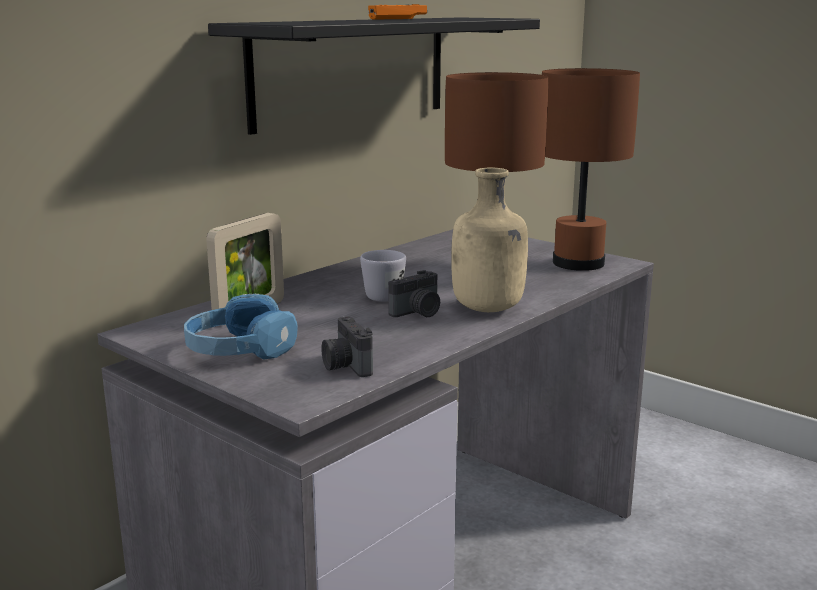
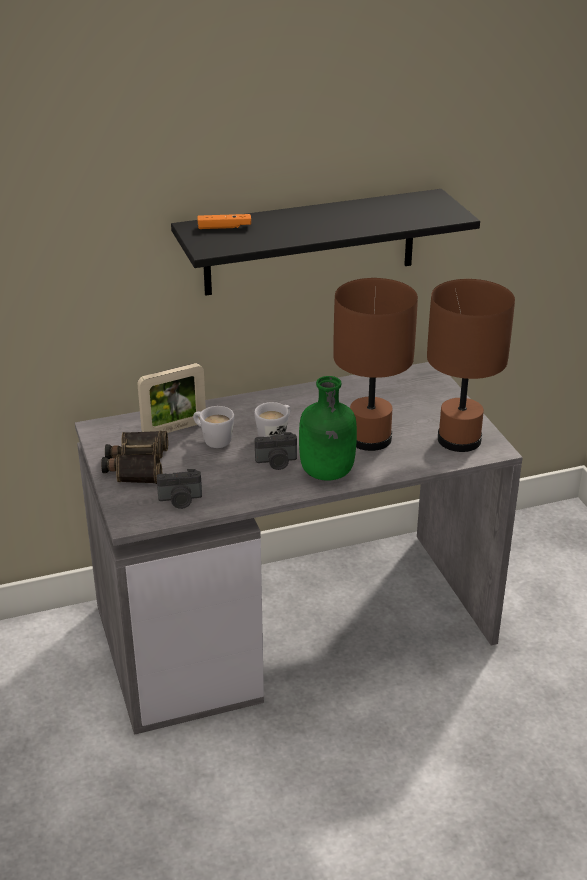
camera: 30 degrees right, 15 degrees up
(239, 350) = (136, 465): blue headphones -> binoculars
(313, 311) = (213, 440): none -> white mug
(345, 366) = (180, 500): camera -> camera turned 105 degrees counterclockwise
(398, 19) = (343, 212): orange game controller -> orange game controller (224, 227)
(488, 309) = (326, 473): beige bottle -> green bottle

